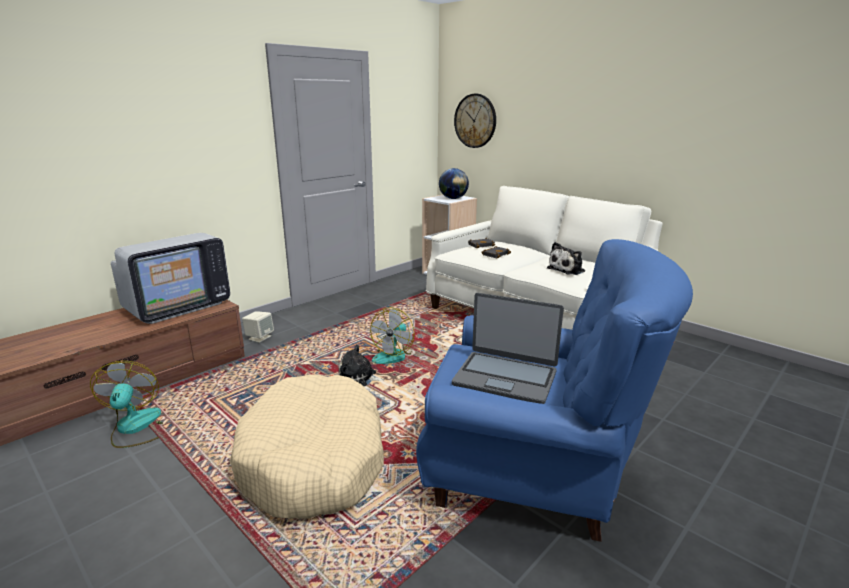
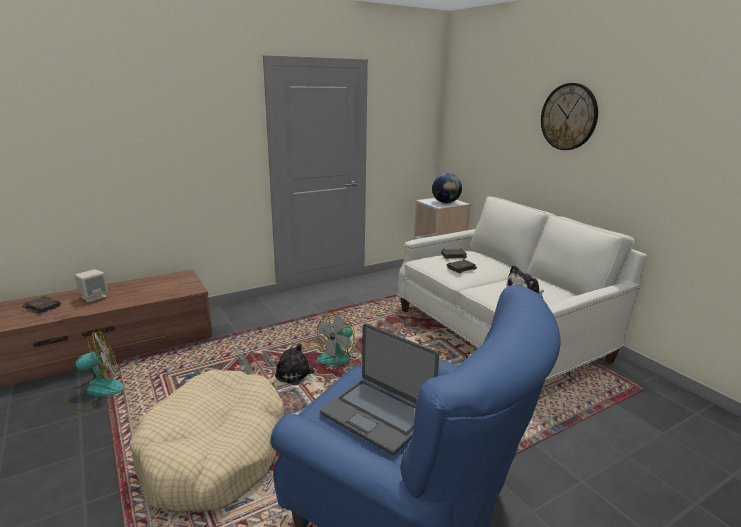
camera: 15 degrees right, 0 degrees up
(44, 342) = (44, 307): none -> black book
(136, 428) = (96, 391): fan -> fan turned 60 degrees clockwise
(178, 306) = (160, 286): television -> none
(259, 337) = (234, 320): beige speaker -> beige speaker (94, 297)
(475, 121) = (474, 127): wall clock -> wall clock (569, 117)

